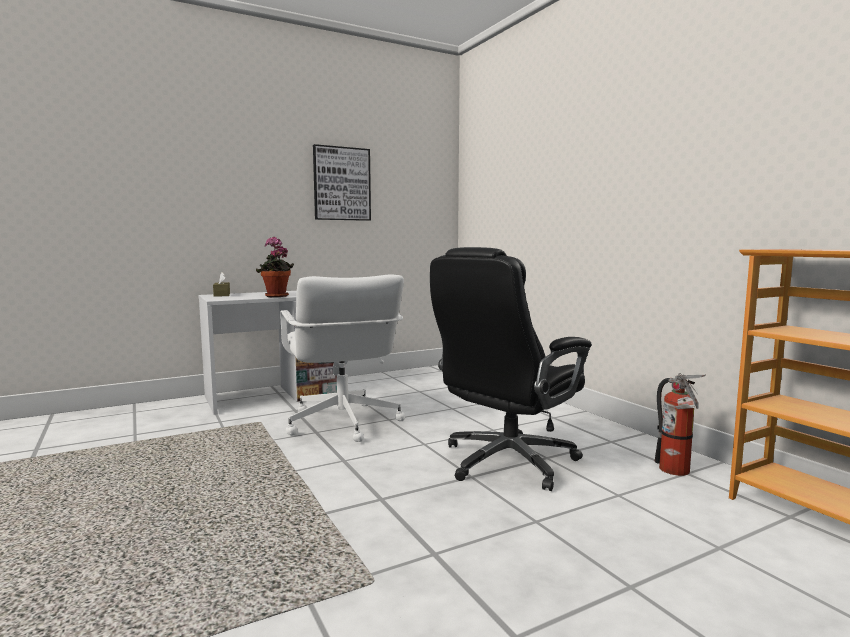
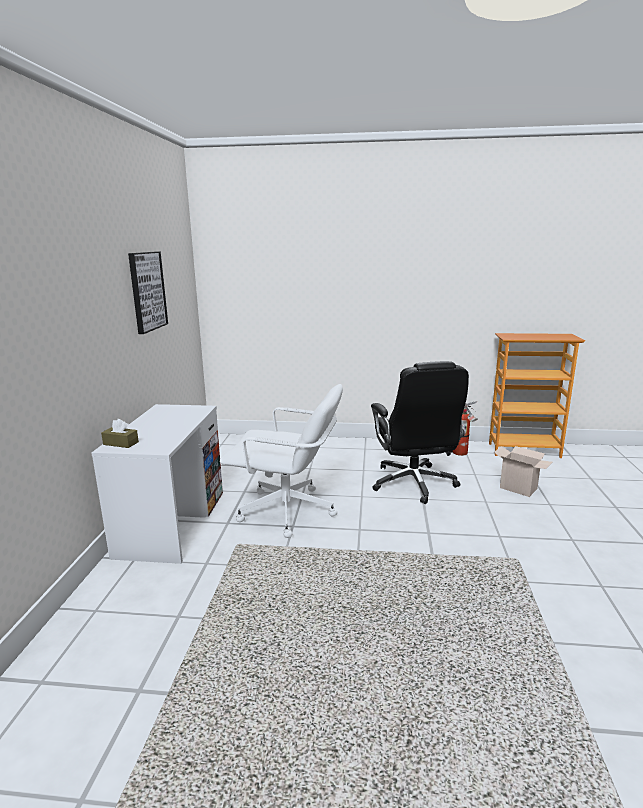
camera: 55 degrees left, 10 degrees up
(276, 296) = (184, 426): potted plant -> none
(641, 543) = (519, 488): none -> cardboard box

